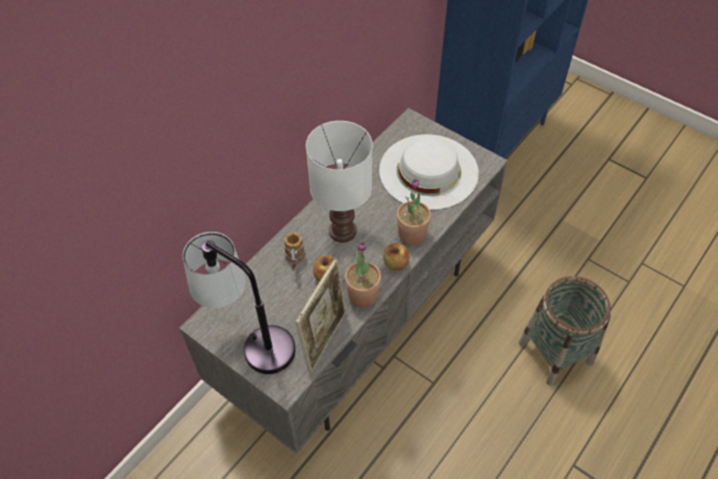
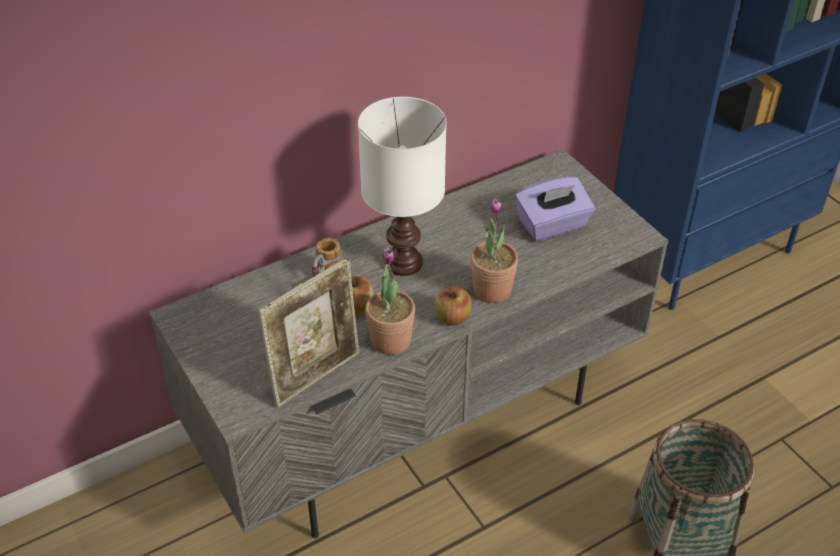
camera: 20 degrees right, 10 degrees down
(249, 339) = (223, 348): table lamp -> none
(428, 171) = (552, 225): white hat -> purple tissue box

